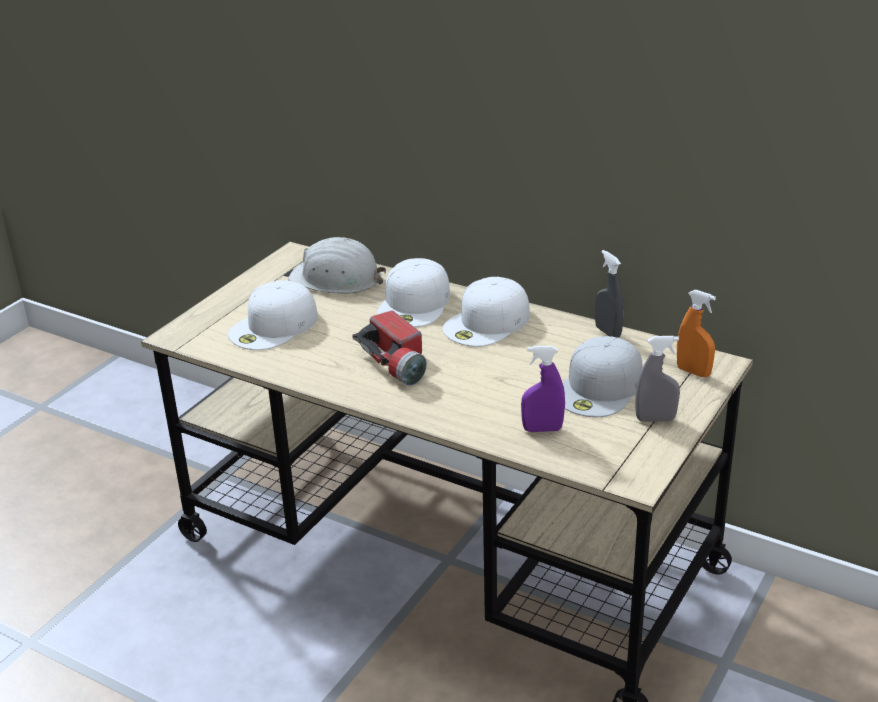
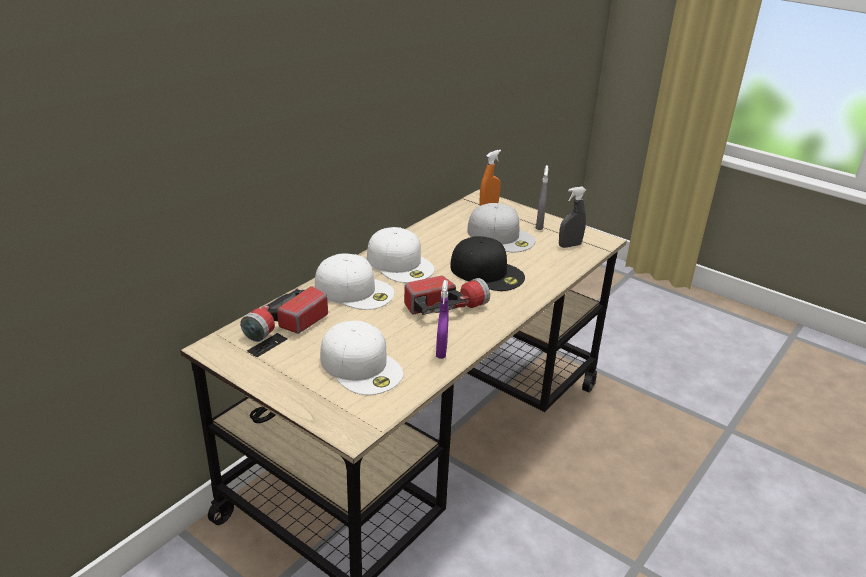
camera: 85 degrees left, 0 degrees up
(336, 278) = (286, 325): white hard hat -> flashlight
(490, 384) = (487, 272): none -> black cap
(542, 429) = (547, 261): purple spray bottle -> purple spray bottle (441, 351)
(608, 332) = (431, 223): grey spray bottle -> grey spray bottle (569, 245)

